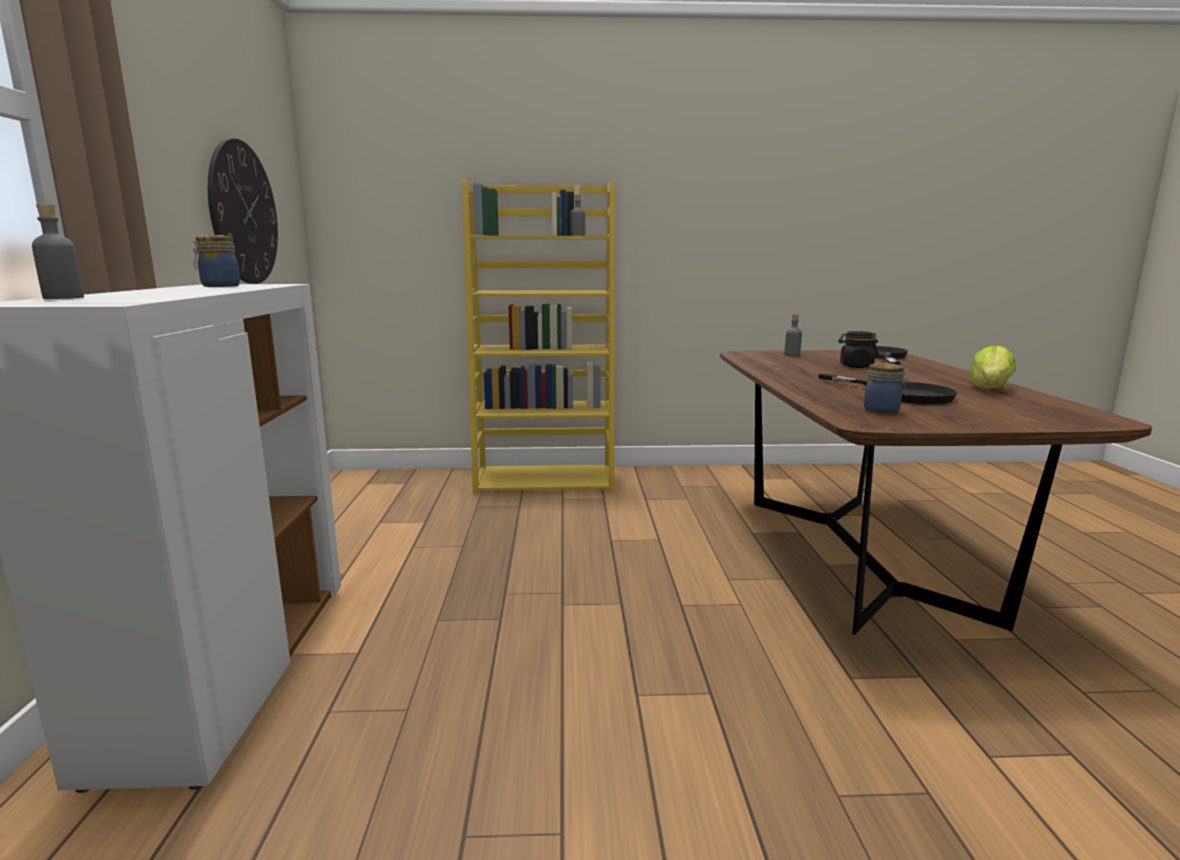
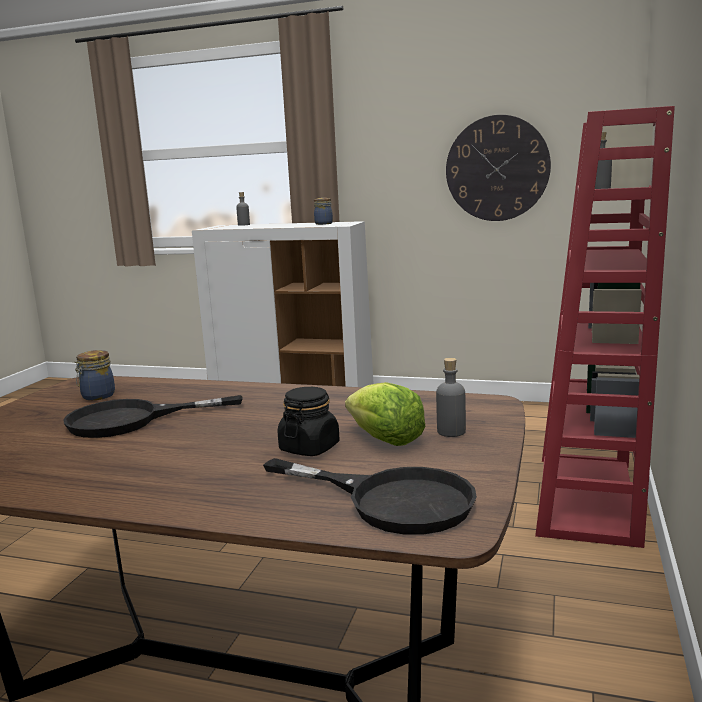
camera: 110 degrees right, 0 degrees up
(546, 480) = (588, 499): yellow bookcase -> red bookcase
(989, 389) = (67, 476): lettuce -> lettuce (384, 439)

